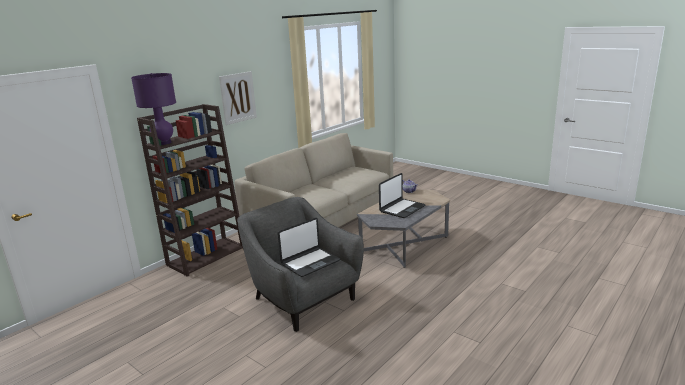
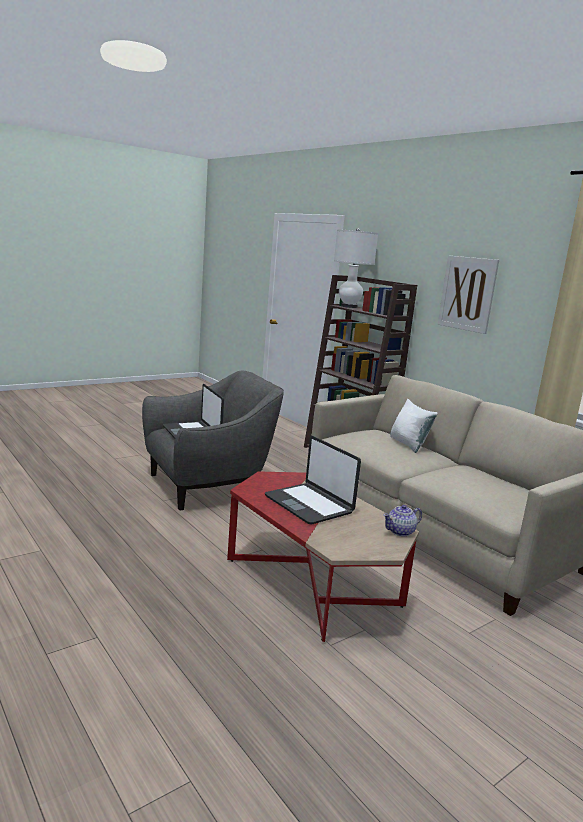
camera: 100 degrees right, 5 degrees down
(163, 143) = (349, 306): purple table lamp -> white table lamp
(299, 190) = (408, 444): none -> white pillow
(404, 244) = (313, 582): grey coffee table -> red coffee table

